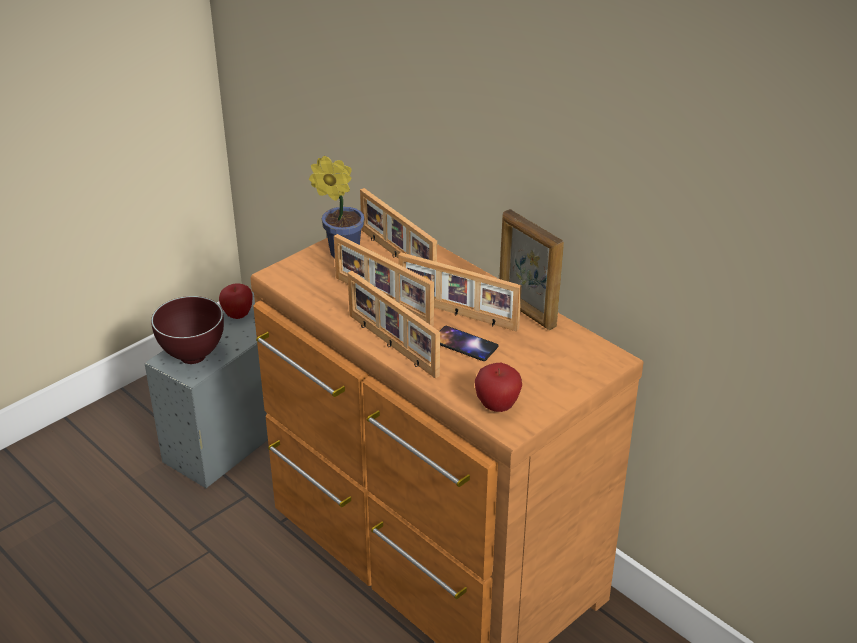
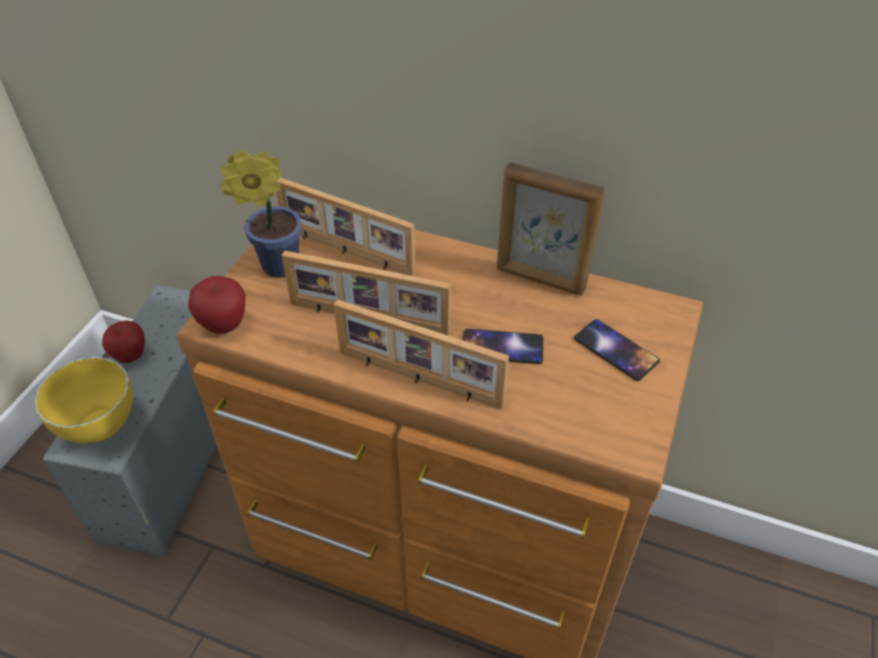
camera: 25 degrees left, 10 degrees up
(191, 358) = (100, 431): brown bowl -> yellow bowl
(457, 314) = (466, 307): picture frame -> none
(497, 406) = (599, 423): apple -> apple (224, 325)
(546, 369) = (616, 350): none -> phone

